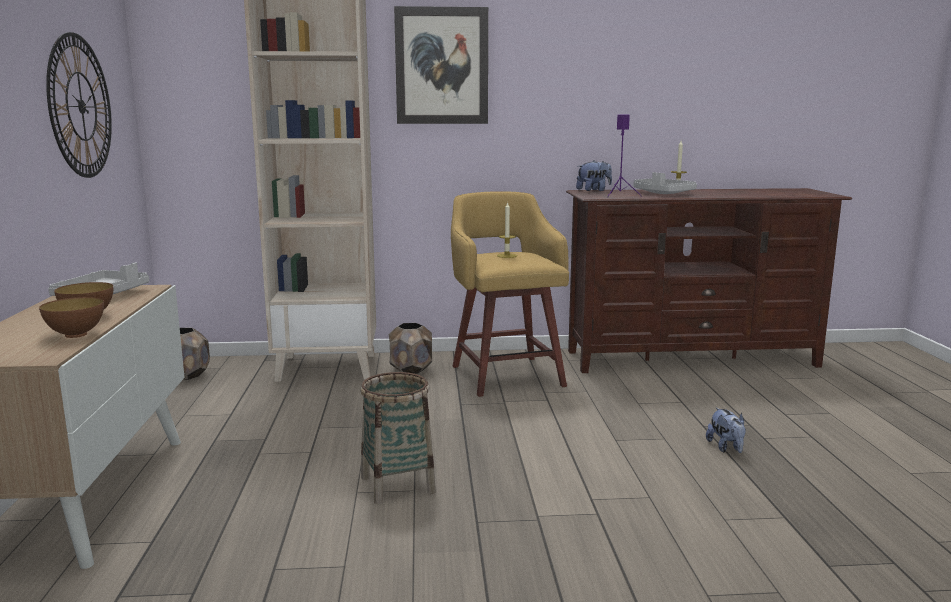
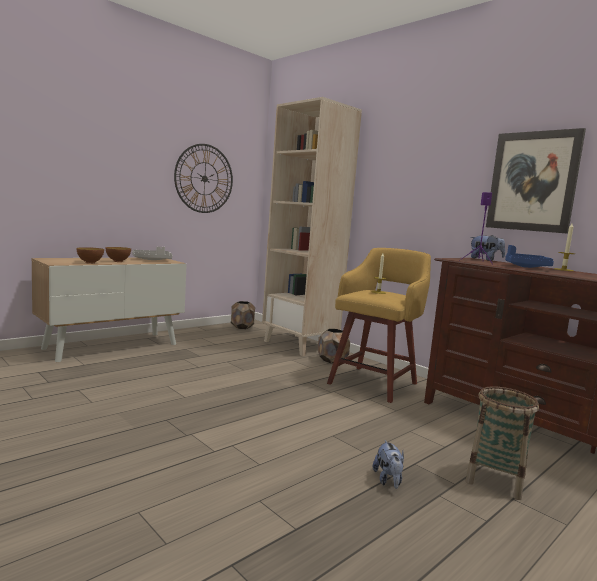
camera: 50 degrees right, 5 degrees down
(397, 485) = (186, 392): basket -> basket (495, 480)
(441, 66) = (397, 161): picture -> picture (532, 181)
(661, 193) = (525, 267): grey tray -> blue tray
(726, 448) = (388, 480): plush toy -> plush toy turned 45 degrees counterclockwise

